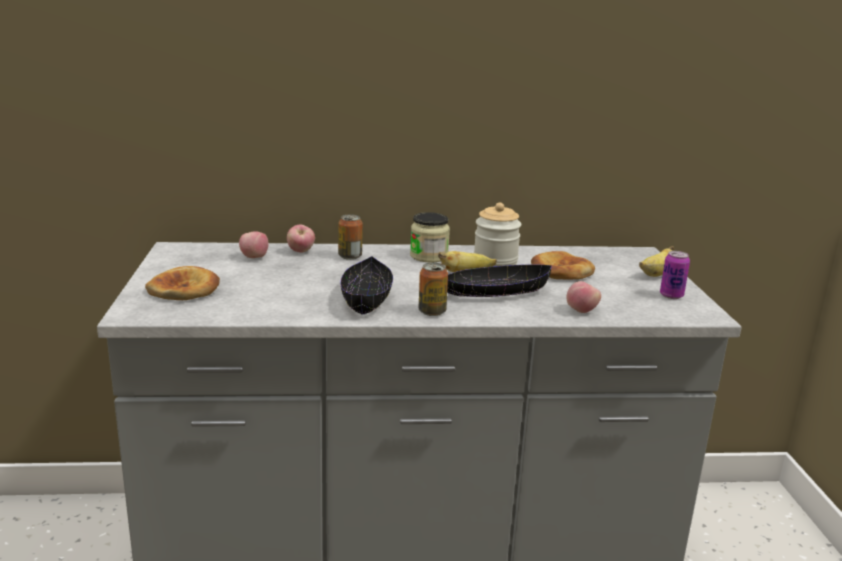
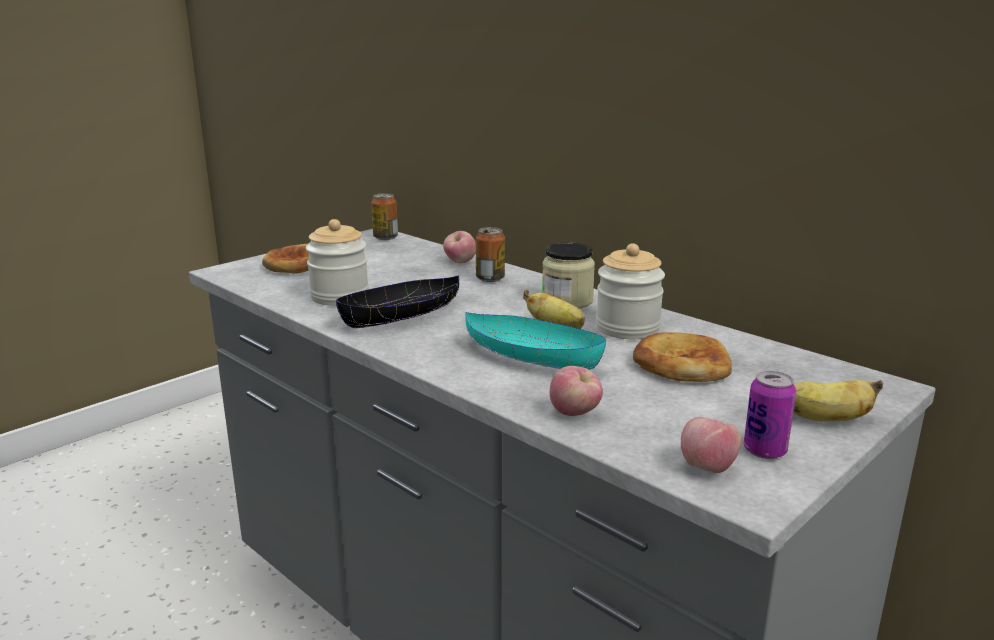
camera: 50 degrees right, 0 degrees up
(254, 257) = (411, 256): apple -> apple (707, 468)
(289, 300) = (339, 296): none -> jar
(432, 312) = (418, 349): can -> can (385, 237)
(495, 293) = (531, 357): black bowl -> turquoise bowl

